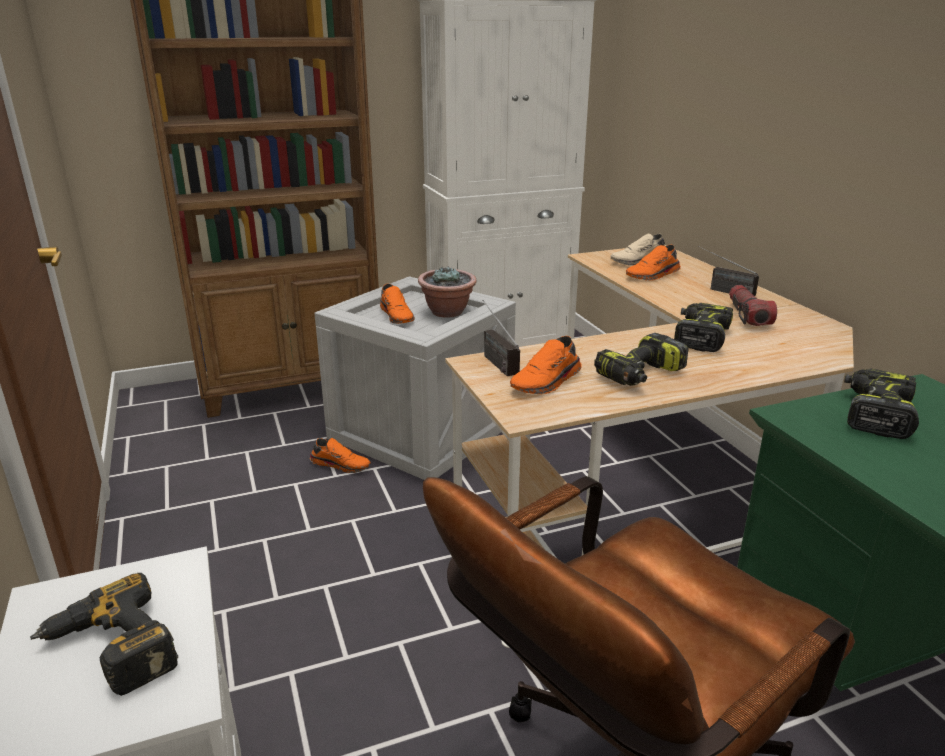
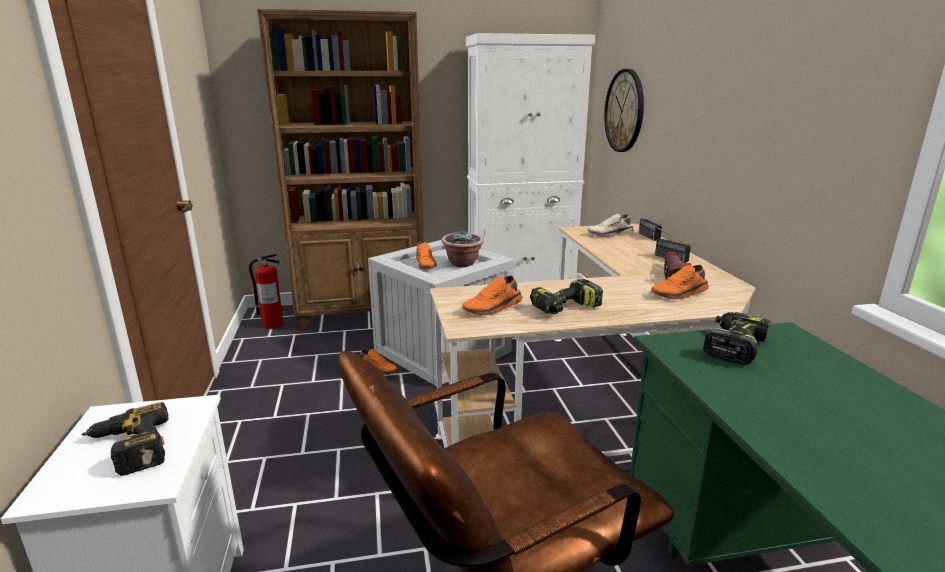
camera: 10 degrees right, 5 degrees down
(165, 412) = (272, 324): none -> fire extinguisher
(493, 359) = (463, 291): radio -> radio (644, 234)
(640, 92) = (624, 111): none -> wall clock
(653, 275) = (615, 244): orange shoe -> orange shoe (680, 294)
(700, 337) = (627, 286): power drill -> none

